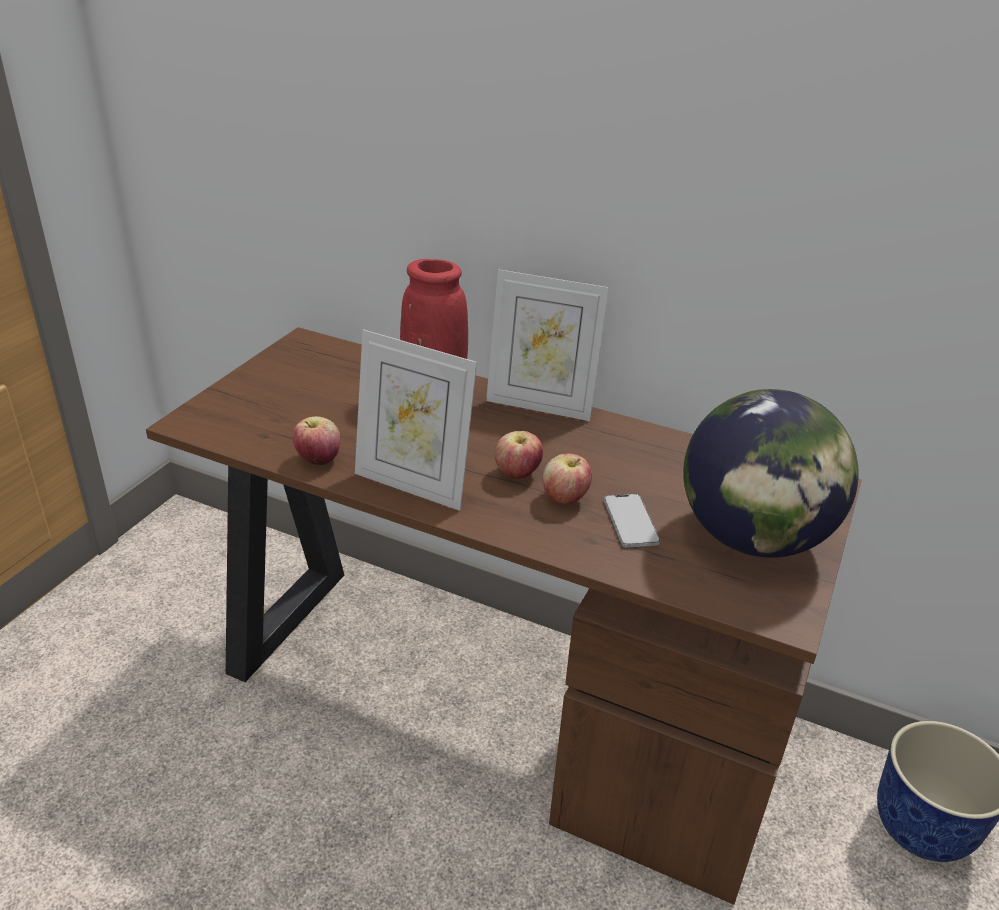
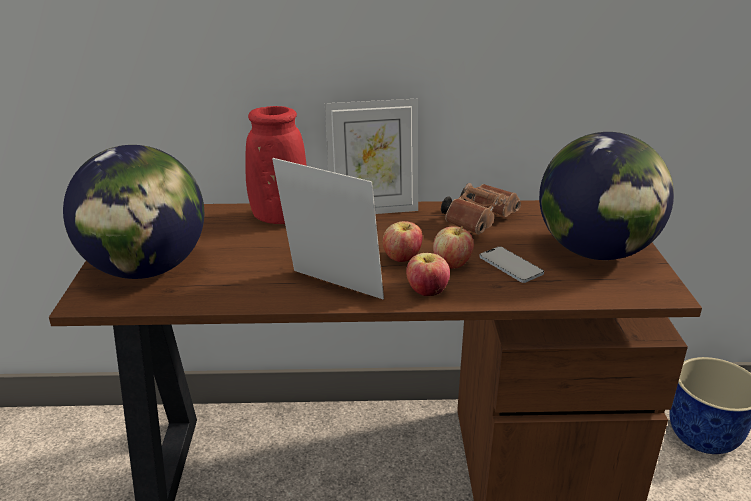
camera: 25 degrees left, 5 degrees down
(261, 406) = (146, 269): none -> globe
(318, 459) = (235, 294): apple -> apple (427, 292)
(413, 485) = (331, 289): picture frame -> picture frame turned 150 degrees counterclockwise
(650, 455) = (480, 221): none -> brown binoculars

